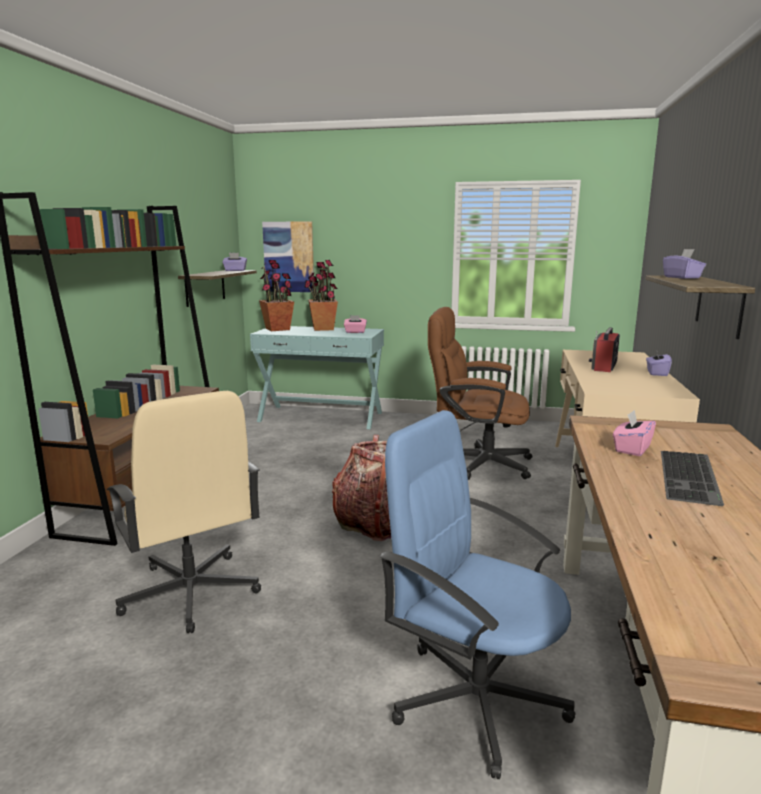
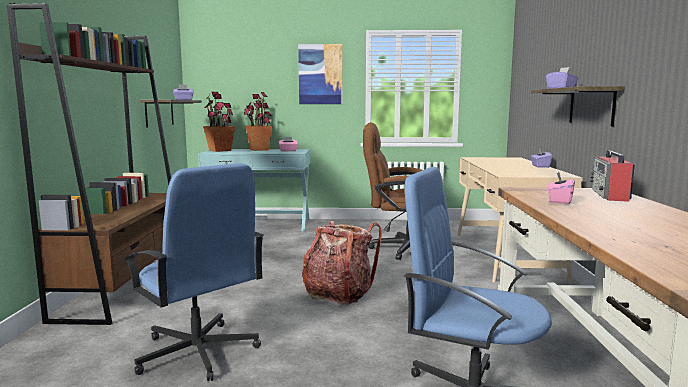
camera: 10 degrees left, 5 degrees down
(190, 593) = (197, 353): beige office chair -> blue office chair
(289, 257) = (227, 90): picture -> picture (320, 74)
(604, 366) = (499, 164): radio -> radio (610, 195)
(691, 477) = (614, 212): keyboard -> none

